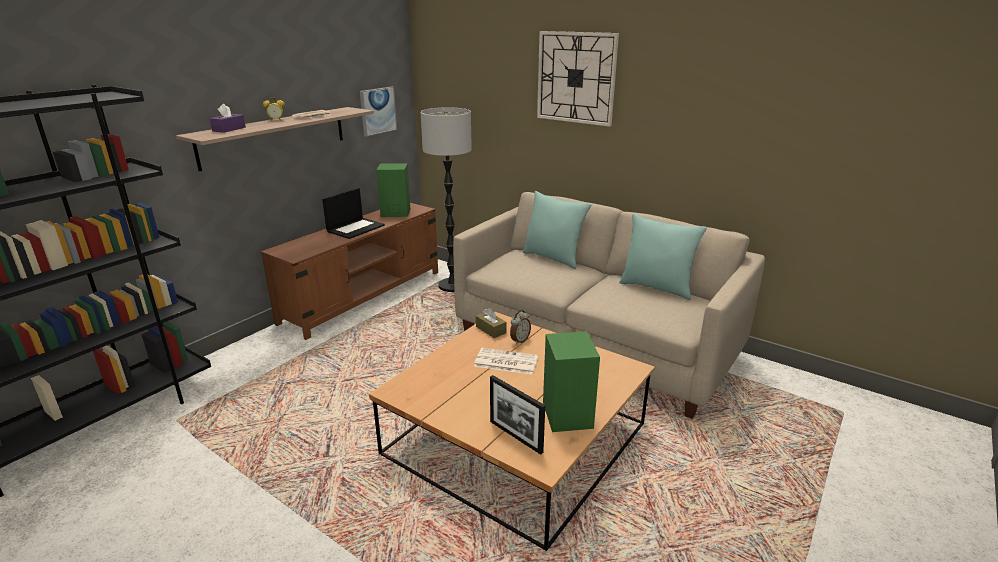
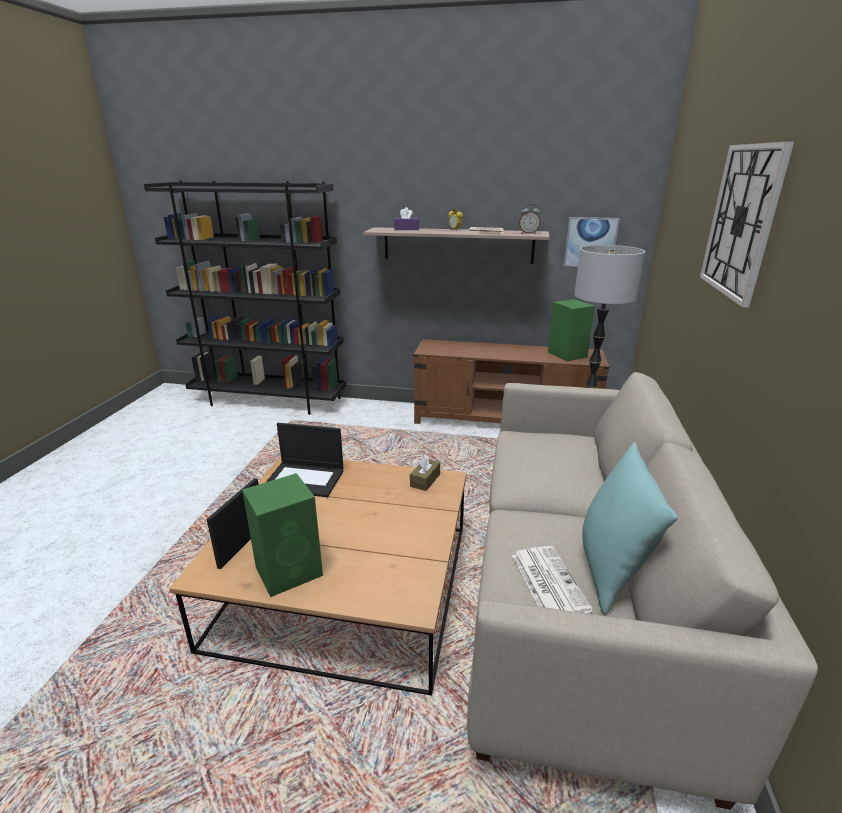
camera: 65 degrees right, 0 degrees up
(356, 228) = (507, 351): laptop -> laptop (305, 479)
(505, 362) = (368, 505): newspaper -> newspaper (548, 581)
(519, 340) = (417, 503): alarm clock -> alarm clock (529, 233)
(553, 258) = (596, 464): turquoise pillow -> none

